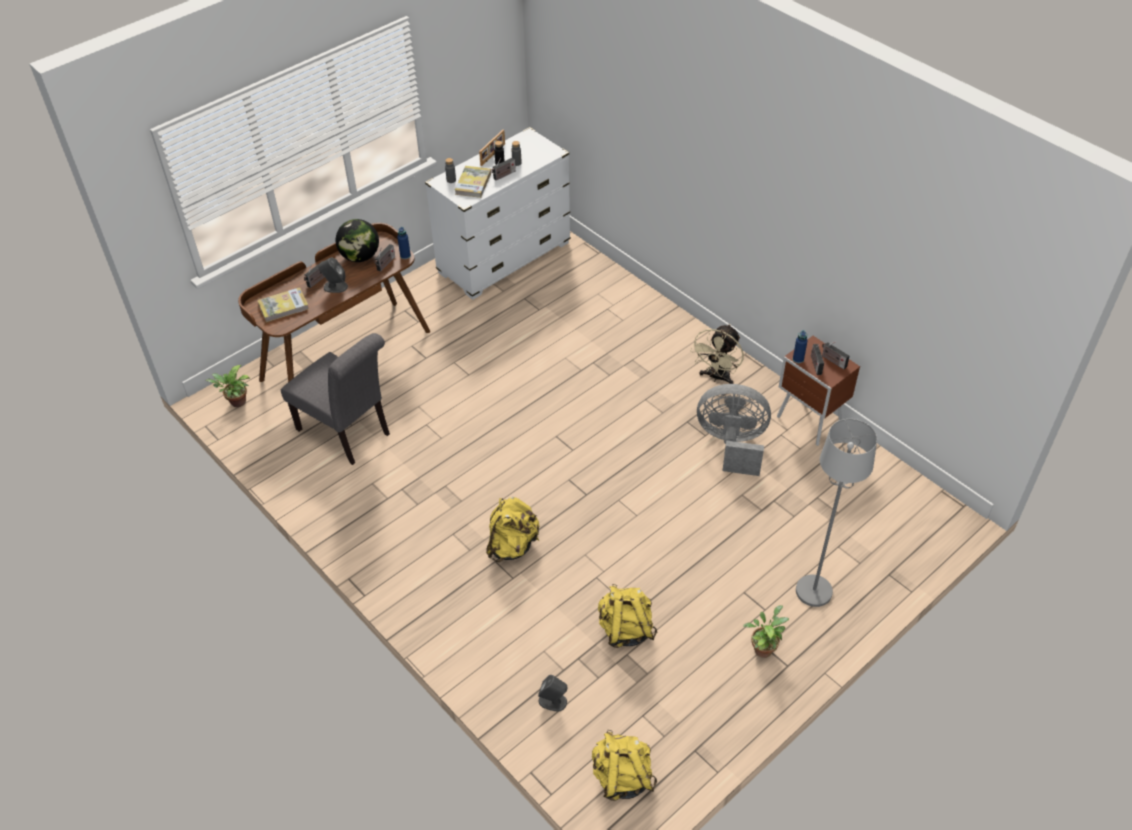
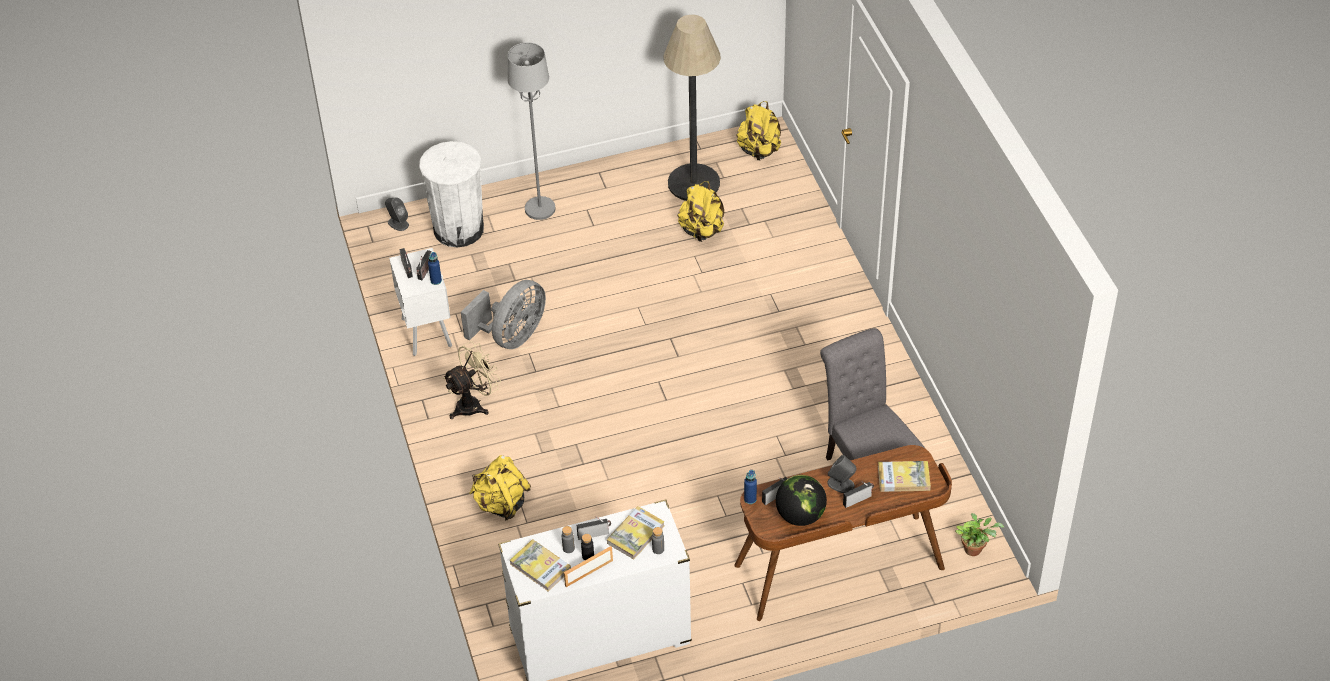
camera: 155 degrees left, 0 degrees up
(512, 545) = (758, 318): yellow backpack -> yellow backpack (501, 503)
(529, 148) = (540, 567): none -> book
(553, 701) = (783, 205): grey speaker -> grey speaker (398, 223)
(672, 693) = (694, 183): none -> floor lamp
(732, 445) = (512, 336): grey fan -> grey fan turned 90 degrees counterclockwise
(763, 647) = (607, 188): potted plant -> none
(809, 423) = (427, 332): brown nightstand -> white nightstand
(874, 535) = (458, 229): none -> white trash can

